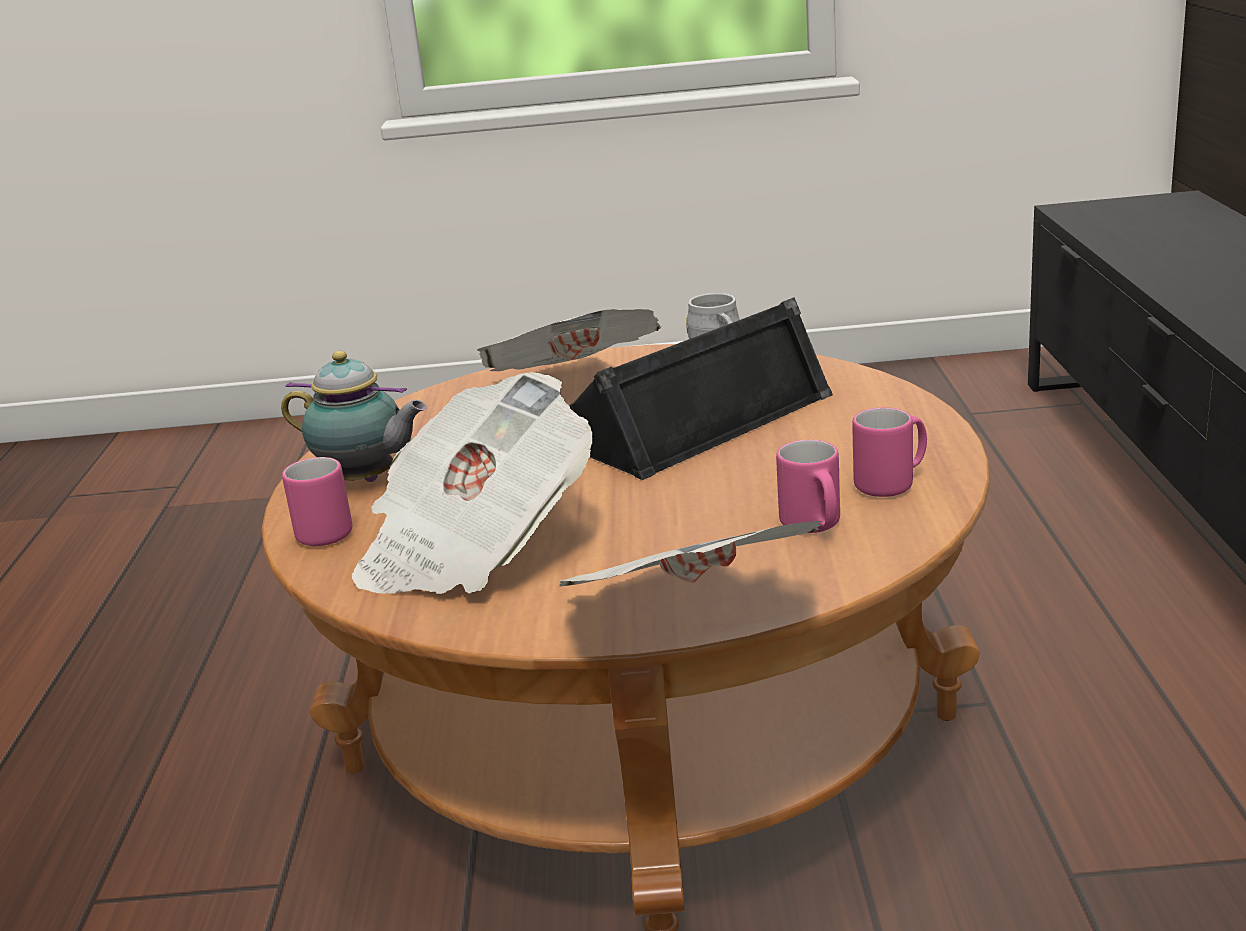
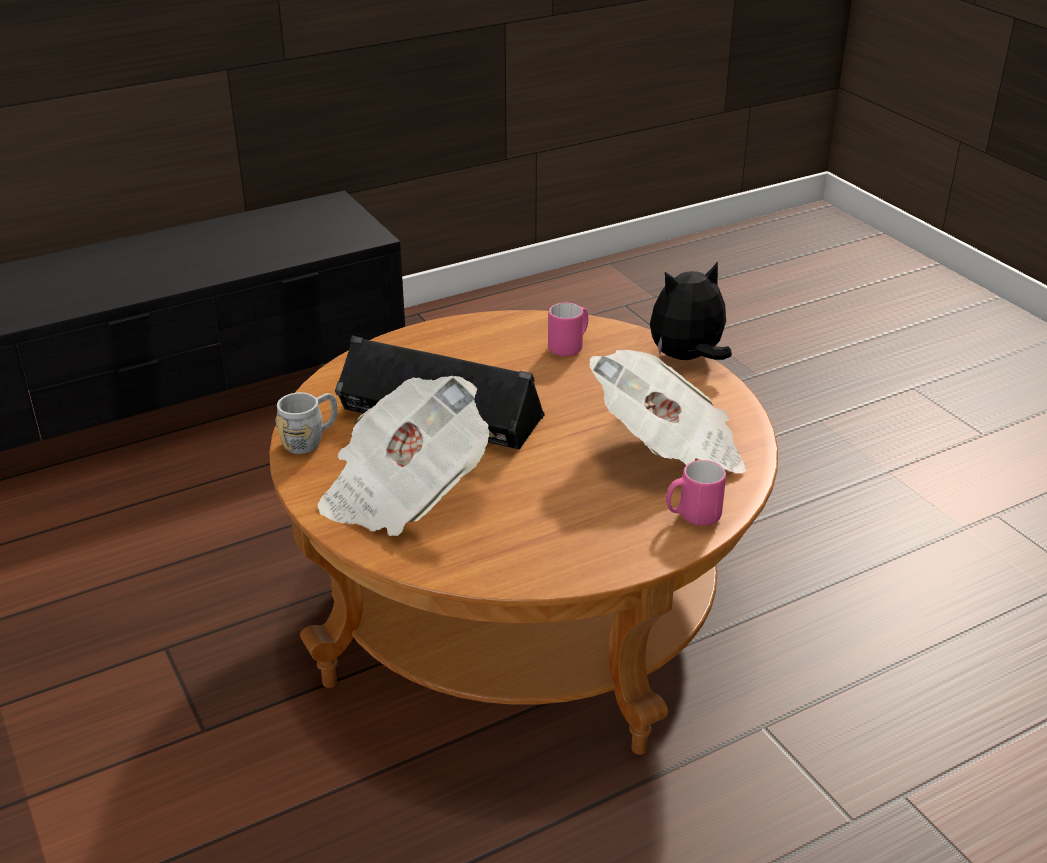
camera: 120 degrees left, 10 degrees up
(366, 481) = (615, 533): teapot -> none
(691, 621) = (687, 358): newspaper -> plush toy
(892, 484) = (503, 335): pink mug -> none

